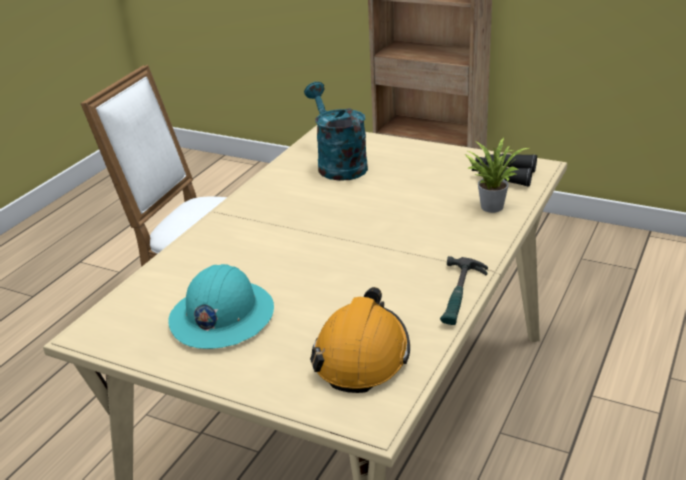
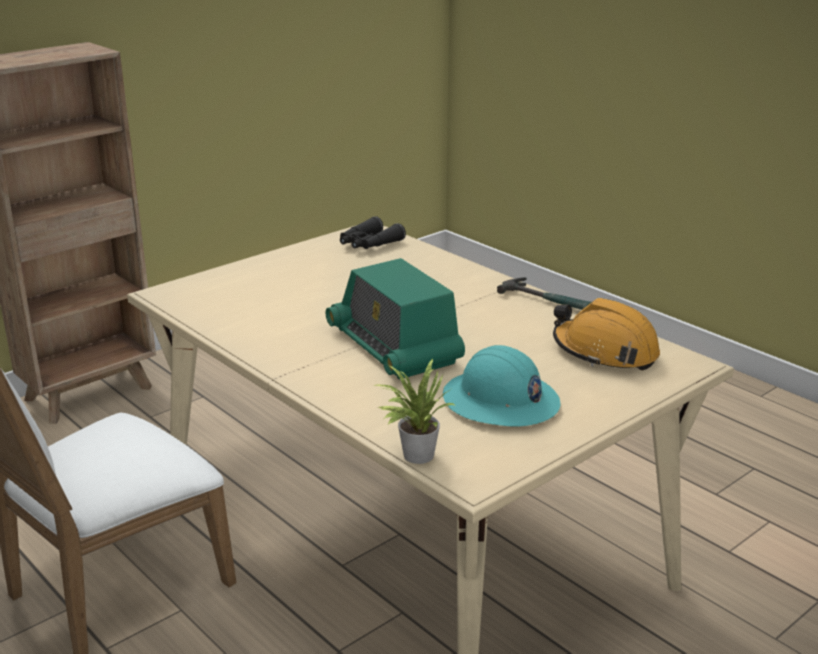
camera: 70 degrees left, 5 degrees down
(297, 243) = (394, 346): none -> radio
(338, 164) = (249, 300): turquoise watering can -> none
(491, 205) = (416, 260): potted plant -> potted plant (414, 455)

